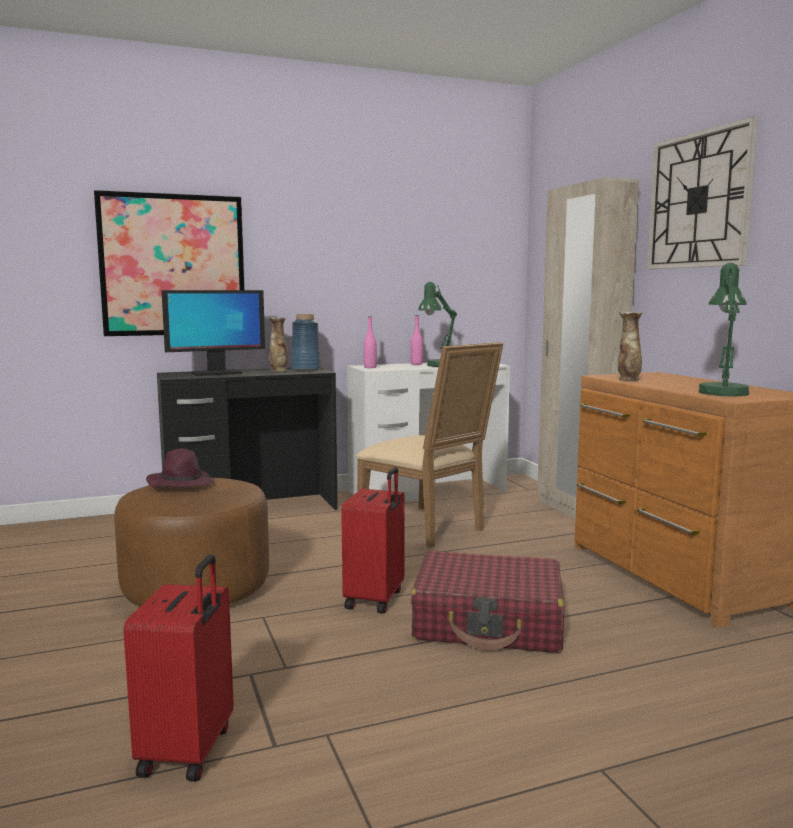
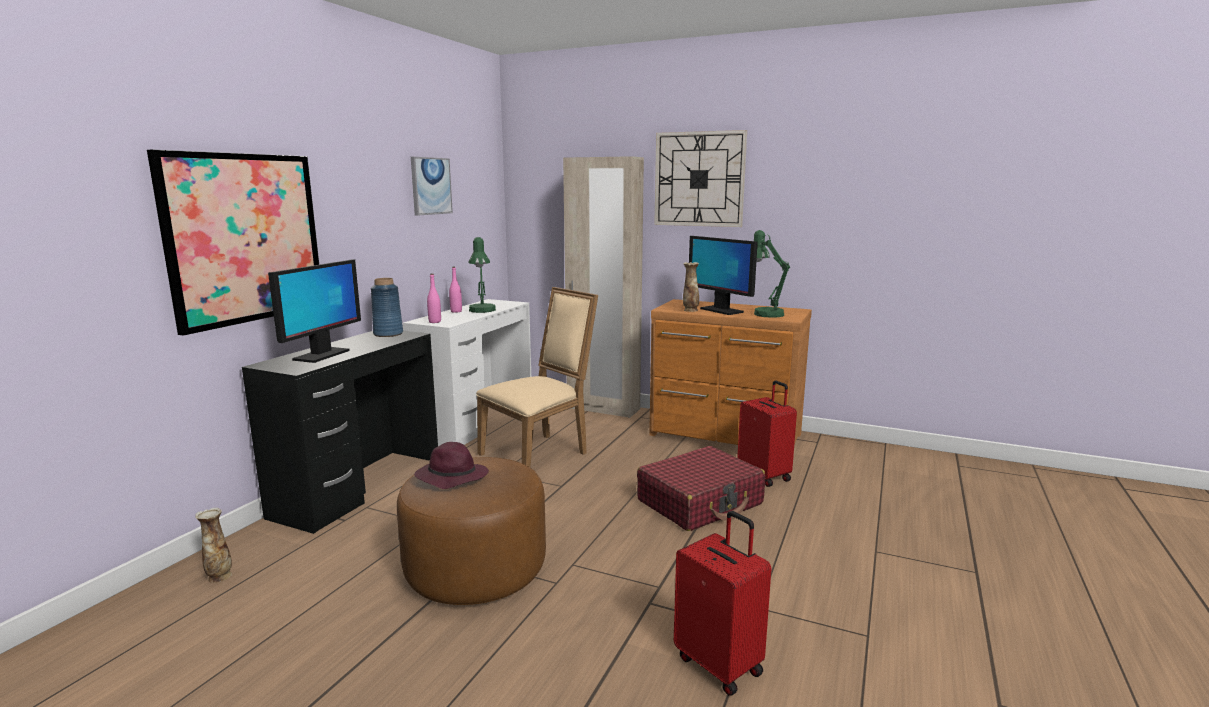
camera: 45 degrees left, 5 degrees up
(278, 370) = (368, 340): vase -> vase (219, 576)
(376, 599) = (615, 517): red suitcase -> red suitcase (765, 475)
(403, 230) = (430, 186): none -> picture
(428, 528) = (539, 453): beige chair -> beige chair turned 45 degrees counterclockwise
(669, 384) = (721, 310): none -> monitor

